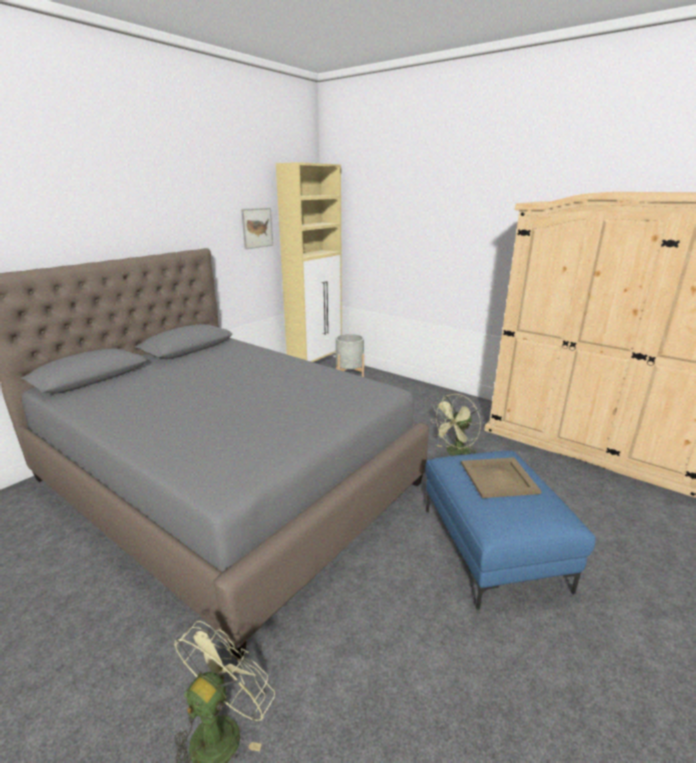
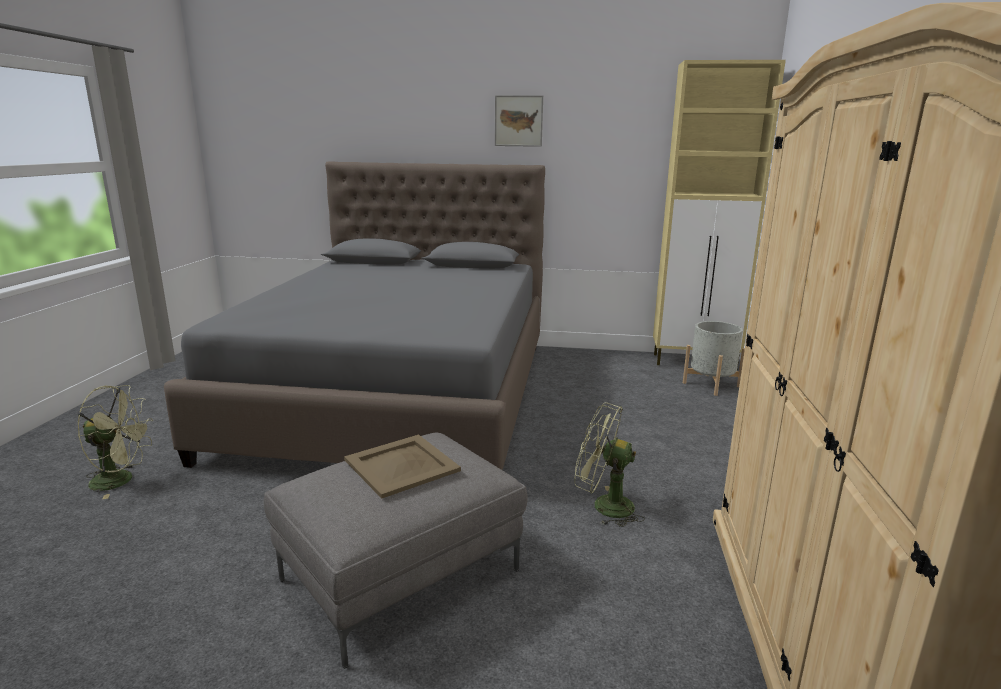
camera: 60 degrees right, 5 degrees down
(257, 228) = (633, 150): picture -> picture (518, 121)
(494, 548) = (400, 577): blue ottoman -> grey ottoman

